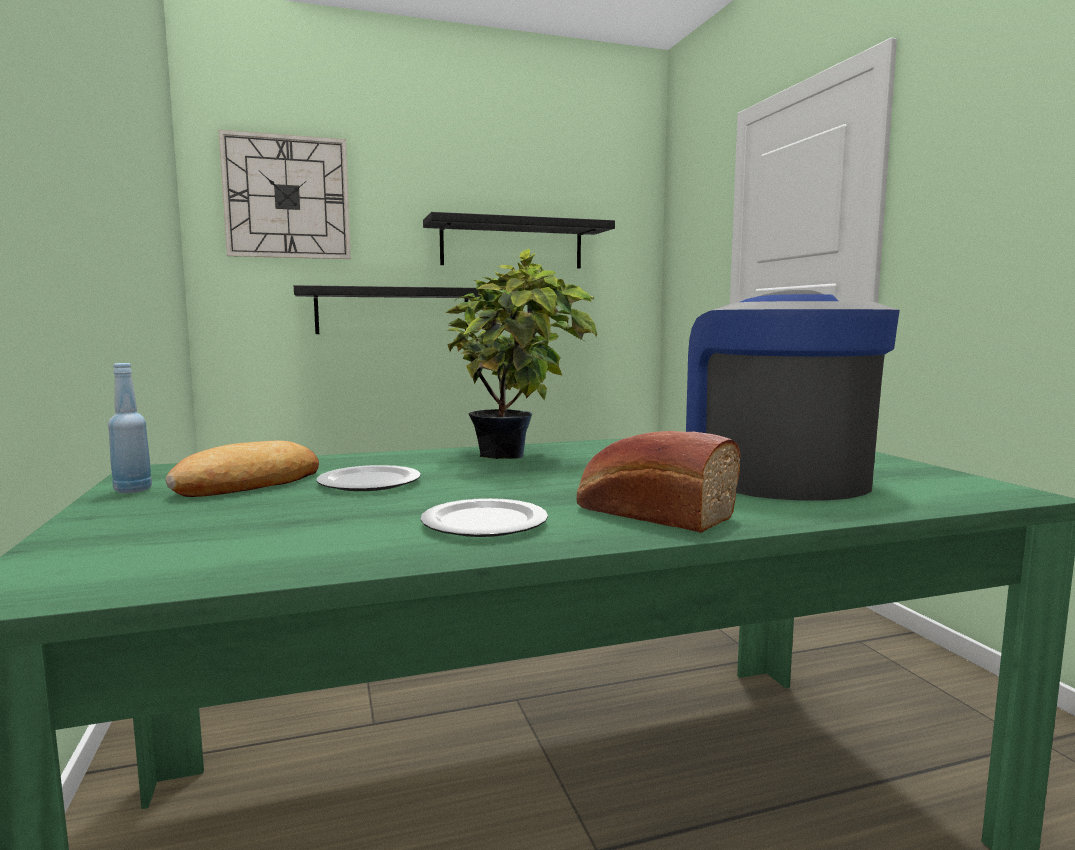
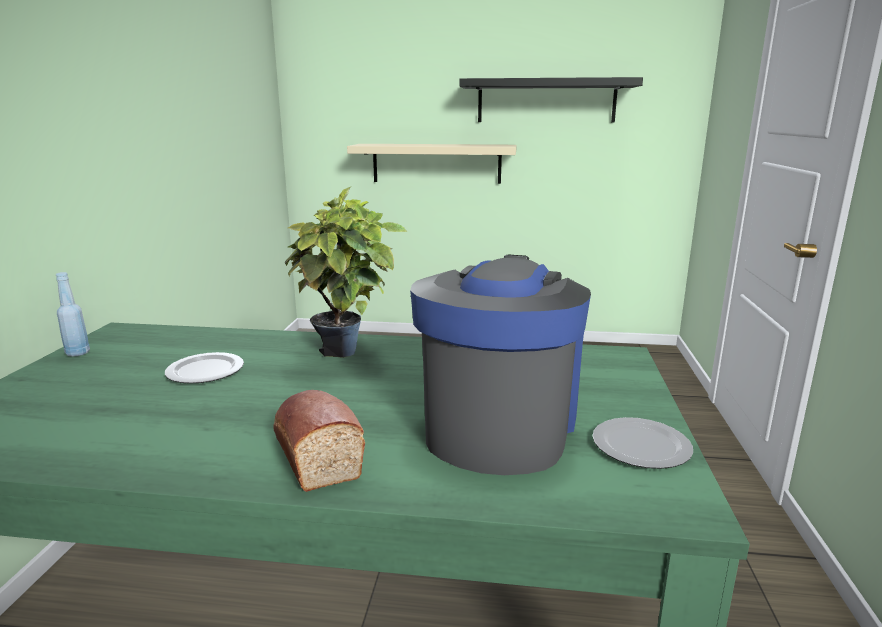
camera: 25 degrees right, 10 degrees up
(249, 483) = (142, 357): bread -> none
(287, 197) = (353, 67): wall clock -> none
(393, 311) = (436, 163): black shelf -> beige shelf
(483, 524) = (192, 440): plate -> plate (640, 447)

